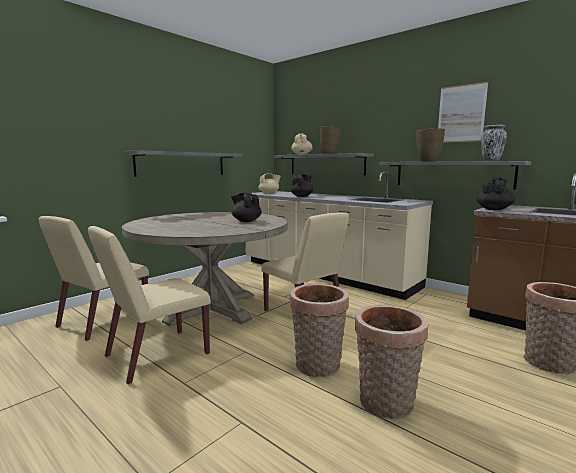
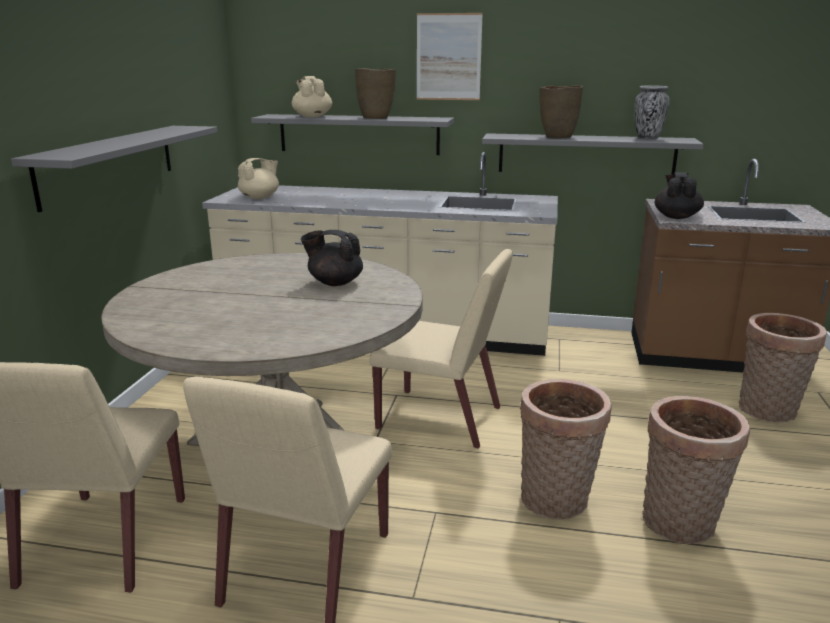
camera: 30 degrees left, 10 degrees up
(302, 196) = (344, 203): black teapot -> none
(461, 113) = (600, 61): picture -> picture (448, 57)

